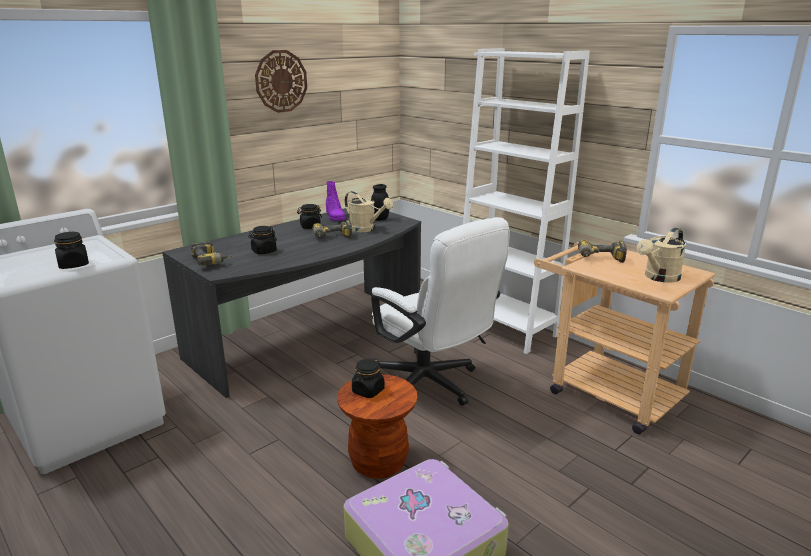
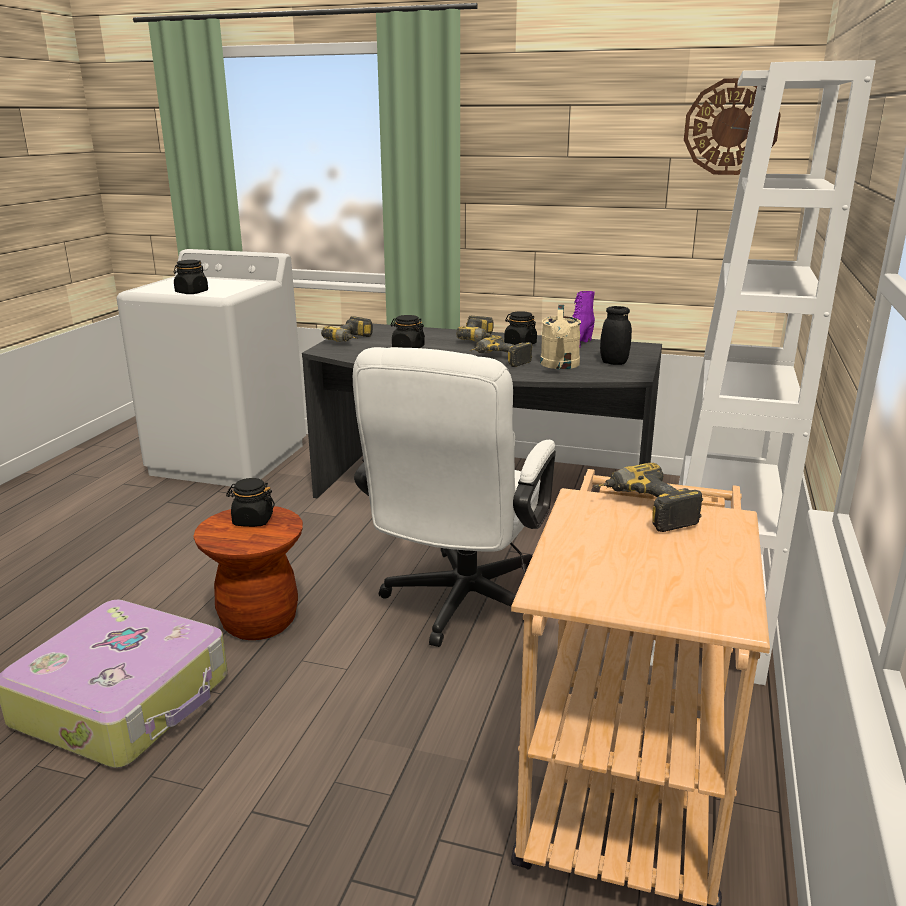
camera: 60 degrees right, 0 degrees up
(281, 81) = (561, 135): wall clock -> wall clock (731, 127)
(282, 232) = (481, 339): none -> power drill
(659, 278) = (627, 577): beige watering can -> none

